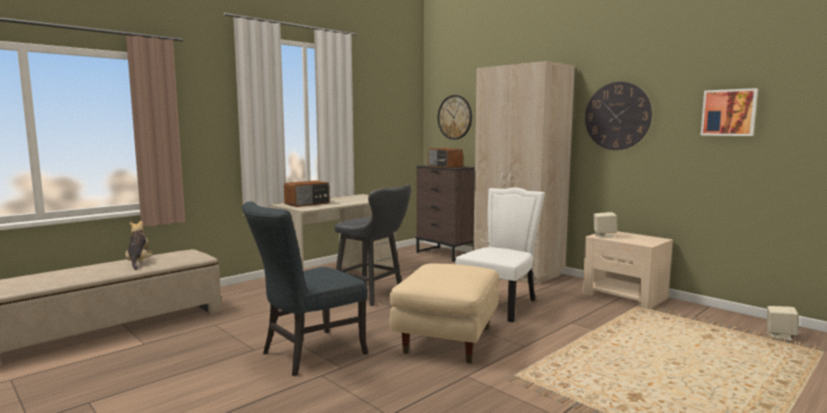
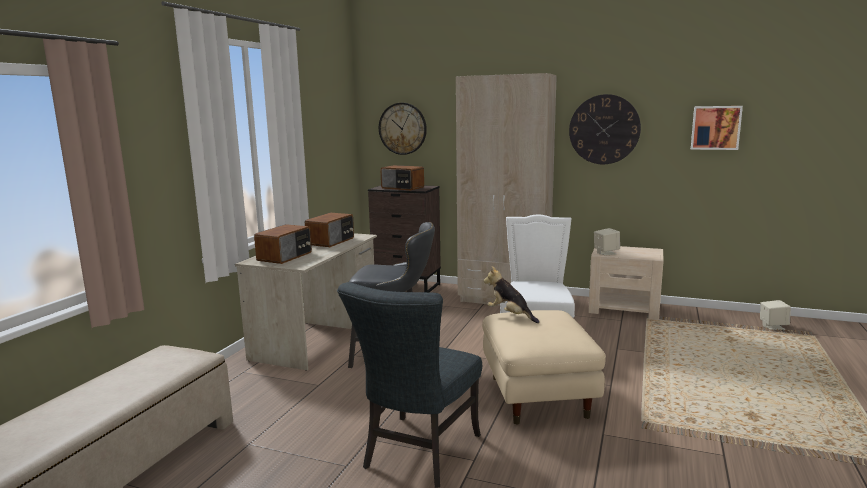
camera: 25 degrees left, 5 degrees up
(139, 263) = (122, 385): plush toy -> plush toy (510, 315)
(356, 199) = (331, 241): none -> radio

